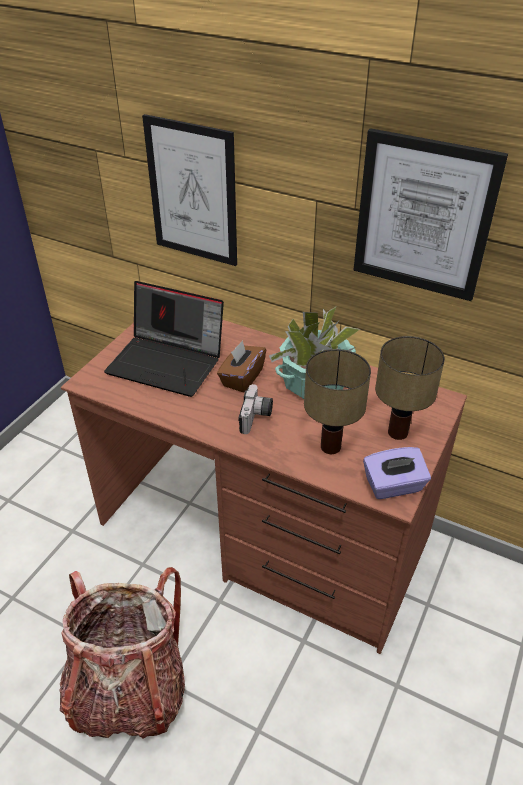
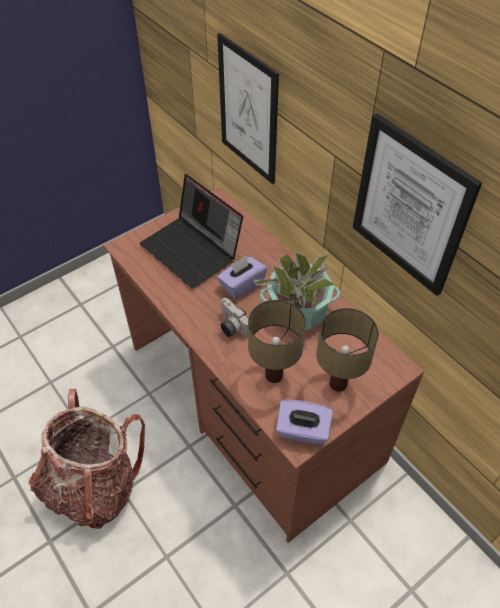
camera: 25 degrees right, 10 degrees up
(242, 378) = (242, 285): brown tissue box -> purple tissue box
(256, 418) = (231, 326): camera -> camera turned 105 degrees clockwise

